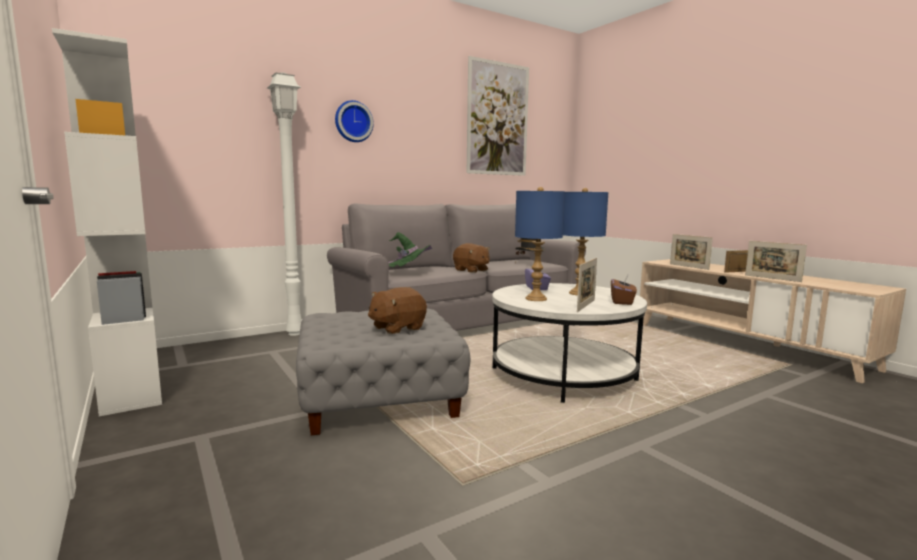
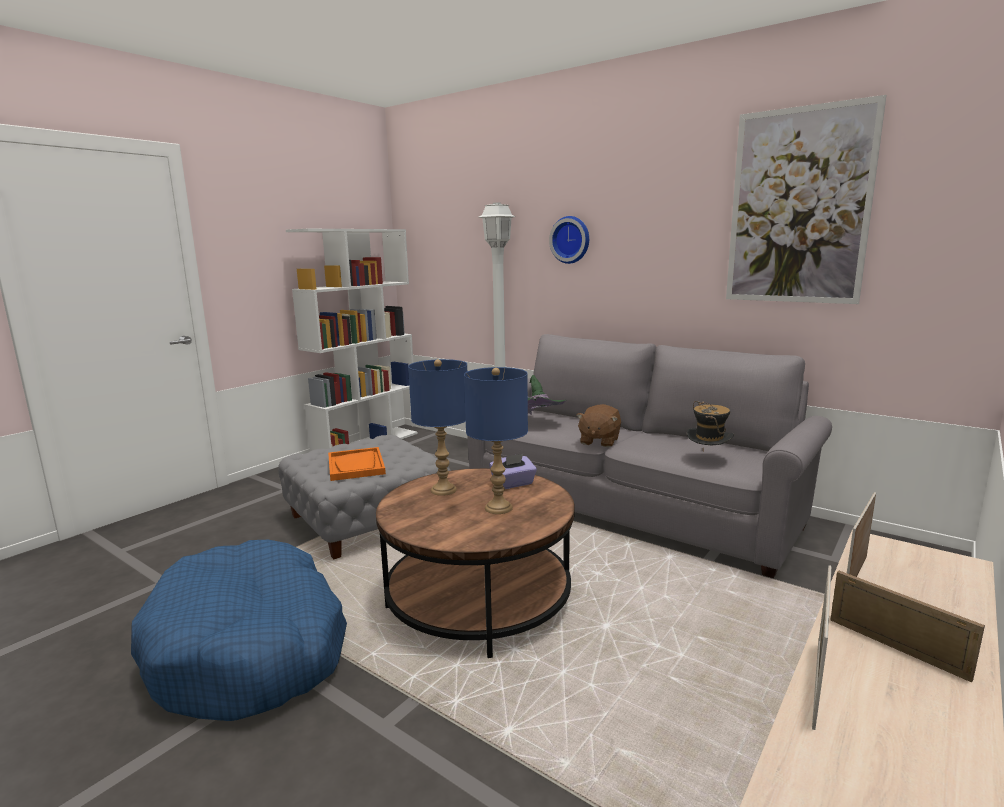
camera: 70 degrees right, 5 degrees up
(397, 328) = (356, 466): brown plush toy -> orange tray
(563, 375) = (479, 599): white coffee table -> brown coffee table
(586, 305) = (421, 517): picture frame -> none
(611, 464) = (250, 649): none -> blue dog bed
(622, 301) = (462, 535): brown tissue box -> none

